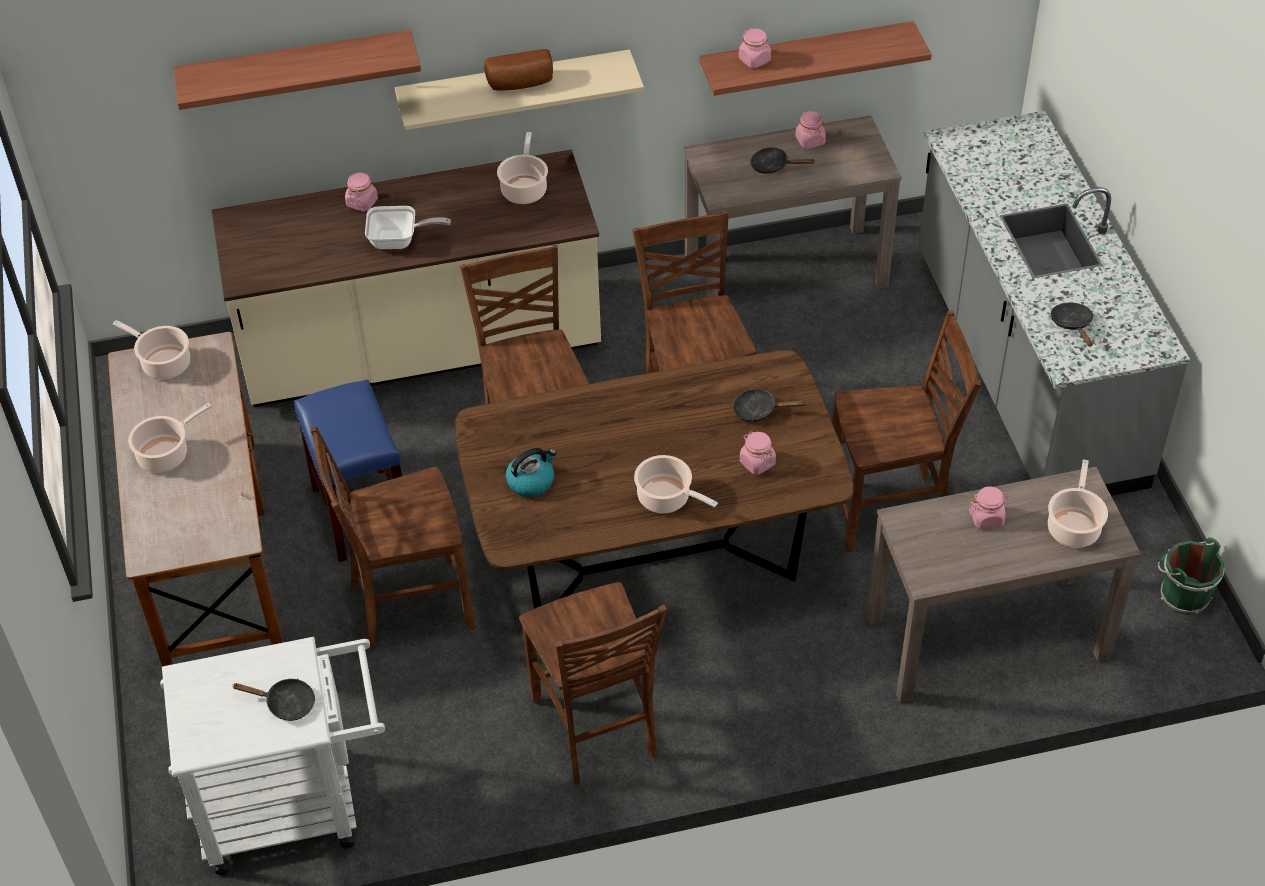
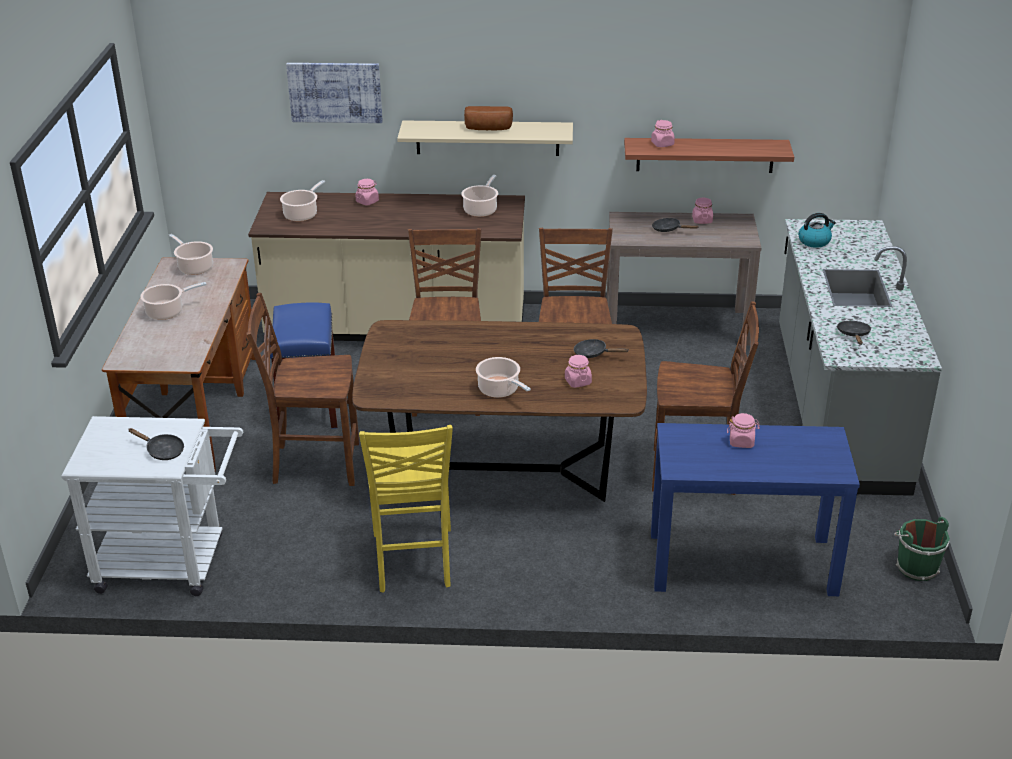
camera: 15 degrees right, 15 degrees down
(296, 68) = (335, 92): shelf -> picture
(399, 241) = (381, 223): frying pan -> none
(531, 481) = (407, 365): kettle -> kettle (814, 241)
(596, 728) = (412, 561): brown chair -> yellow chair
(986, 638) = (741, 563): brown console table -> blue console table
(1073, 527) = (810, 458): cooking pot -> cooking pot (302, 214)

